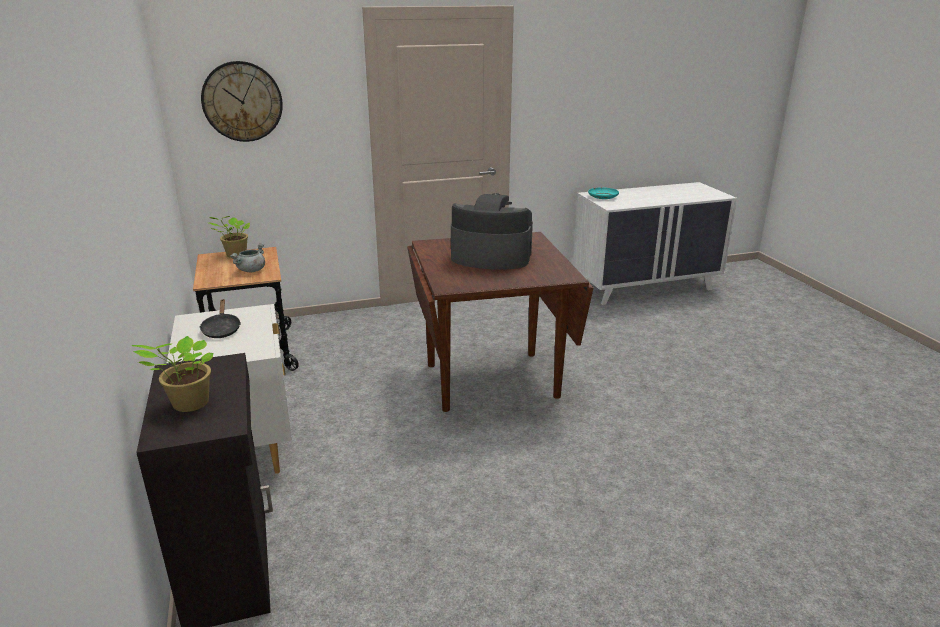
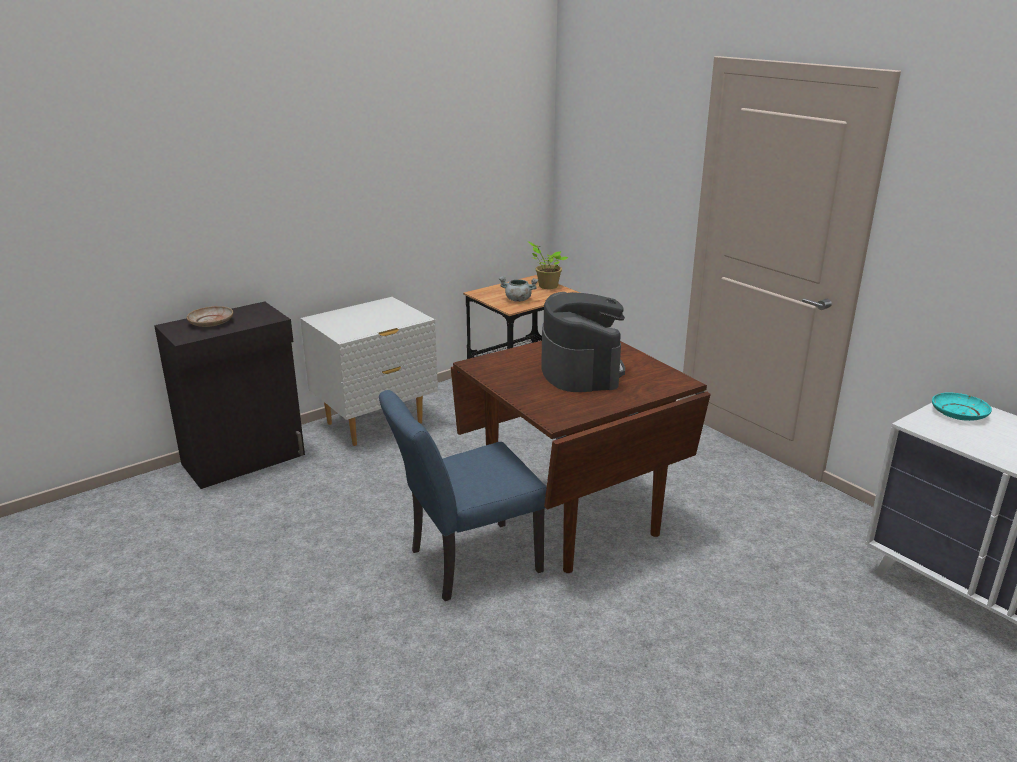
camera: 70 degrees right, 0 degrees up
(188, 404) = (211, 322): potted plant -> beige plate
(221, 329) = (375, 315): black frying pan -> none
(242, 101) = (603, 143): wall clock -> none
(527, 439) = (465, 563): none -> blue chair

